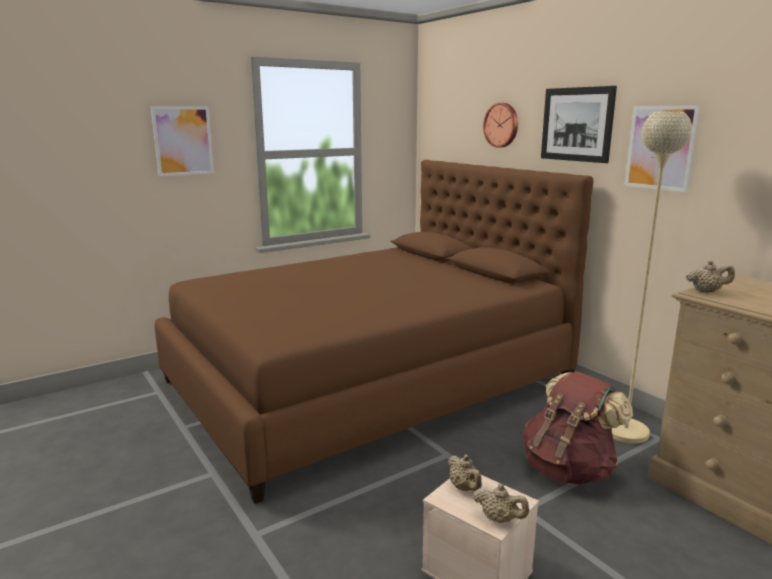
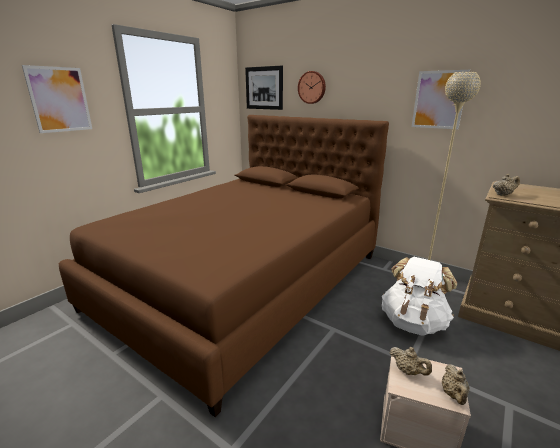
camera: 20 degrees left, 5 degrees up
(499, 519) = (453, 395): beige teapot -> beige teapot turned 90 degrees clockwise
(568, 469) = (413, 322): brown backpack -> white backpack
(576, 124) = (373, 85): picture -> picture (264, 88)

